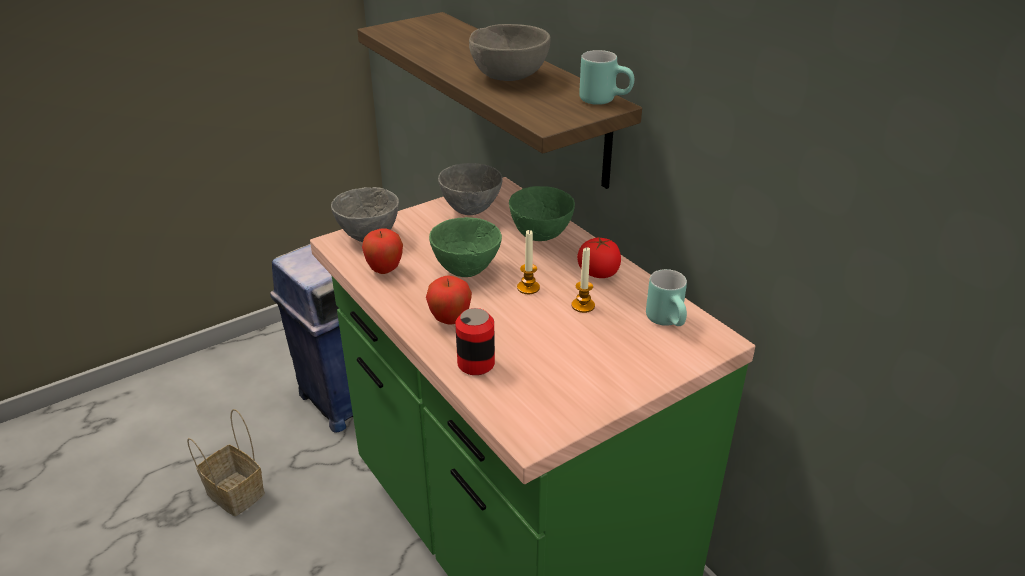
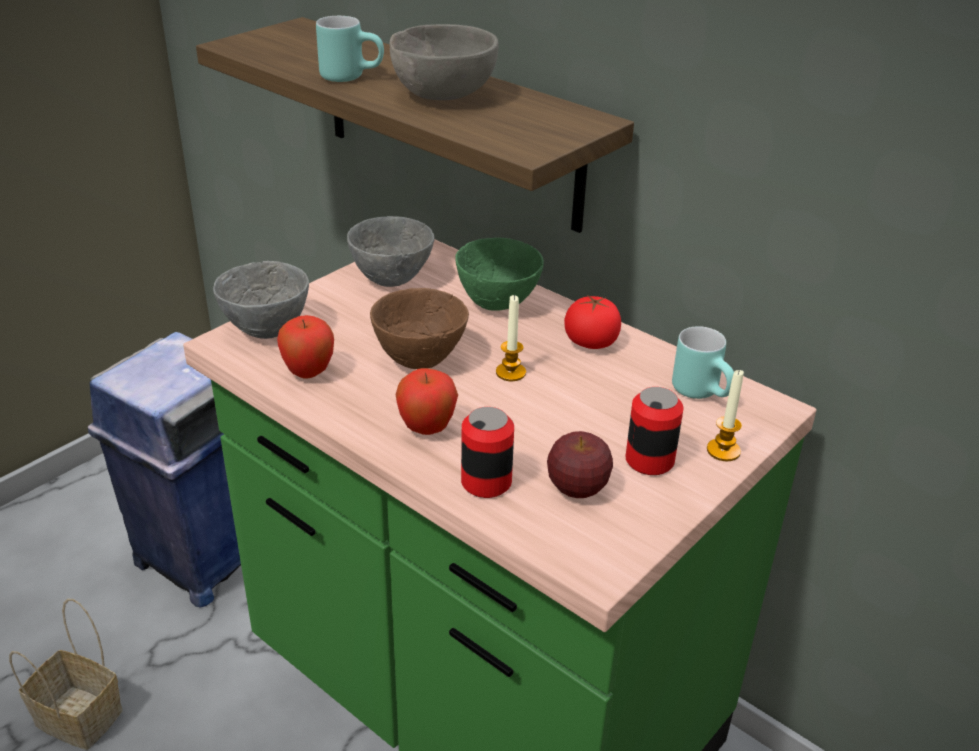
camera: 15 degrees left, 0 degrees up
(466, 269) = (419, 358): green bowl -> brown bowl
(540, 378) = (578, 489): none -> apple
(583, 305) = (590, 387): candle -> candle (723, 451)
(603, 365) = (649, 460): none -> can
(605, 100) = (584, 116): turquoise mug -> turquoise mug (352, 76)

